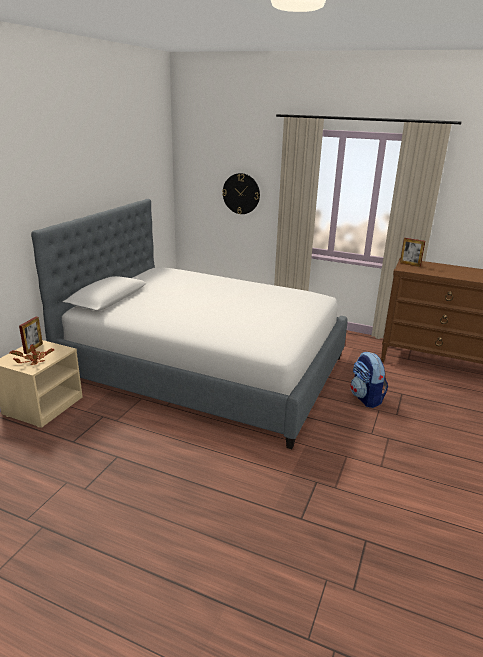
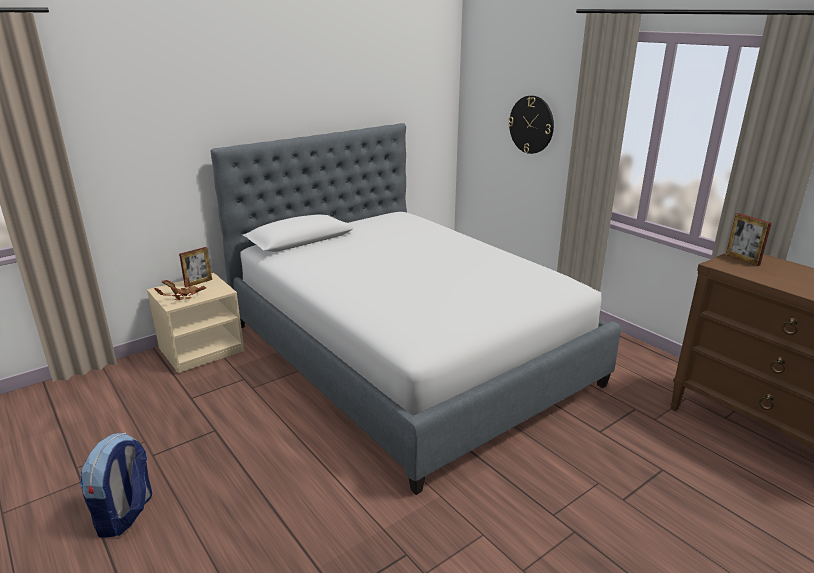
camera: 30 degrees right, 0 degrees up
(366, 398) = (593, 458): backpack -> backpack (125, 515)

